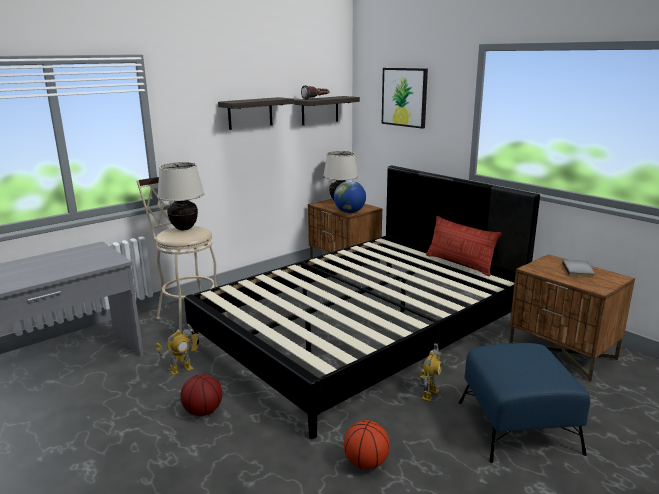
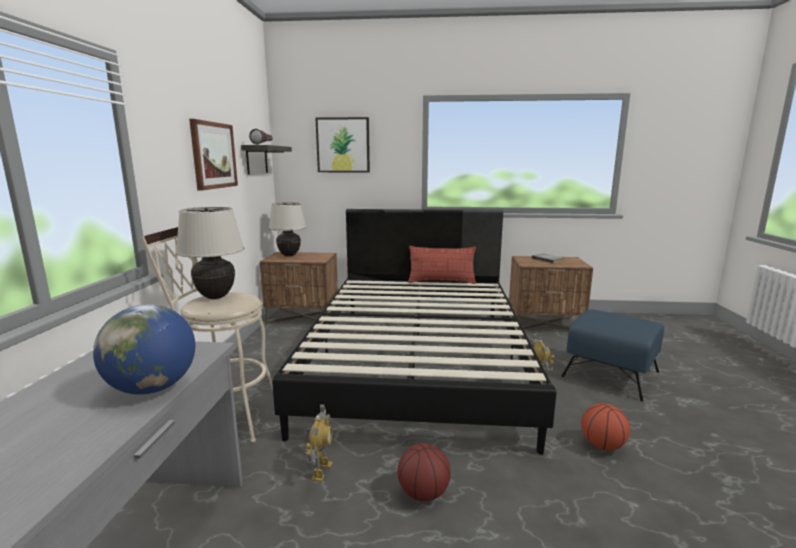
camera: 45 degrees left, 5 degrees down
(250, 113) = (213, 155): shelf -> picture
(349, 212) = (317, 259): globe -> globe (153, 388)

